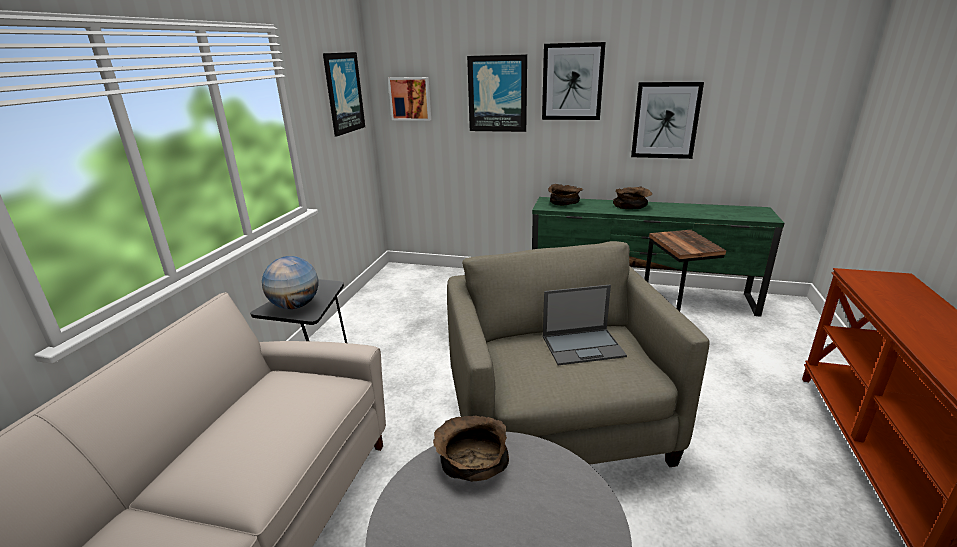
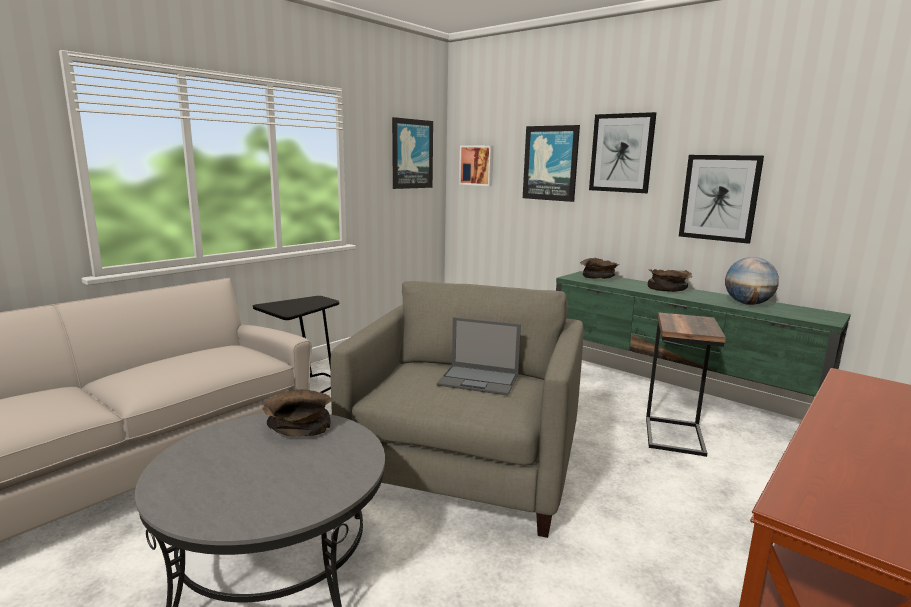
camera: 25 degrees right, 10 degrees down
(295, 305) = (286, 307): globe -> globe (747, 304)

